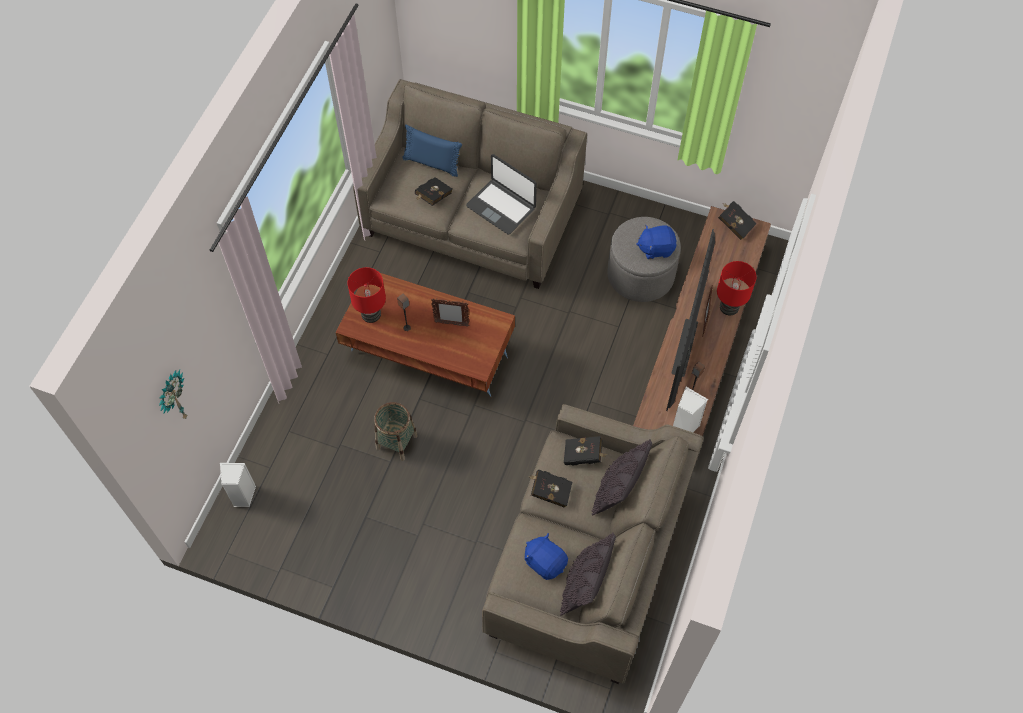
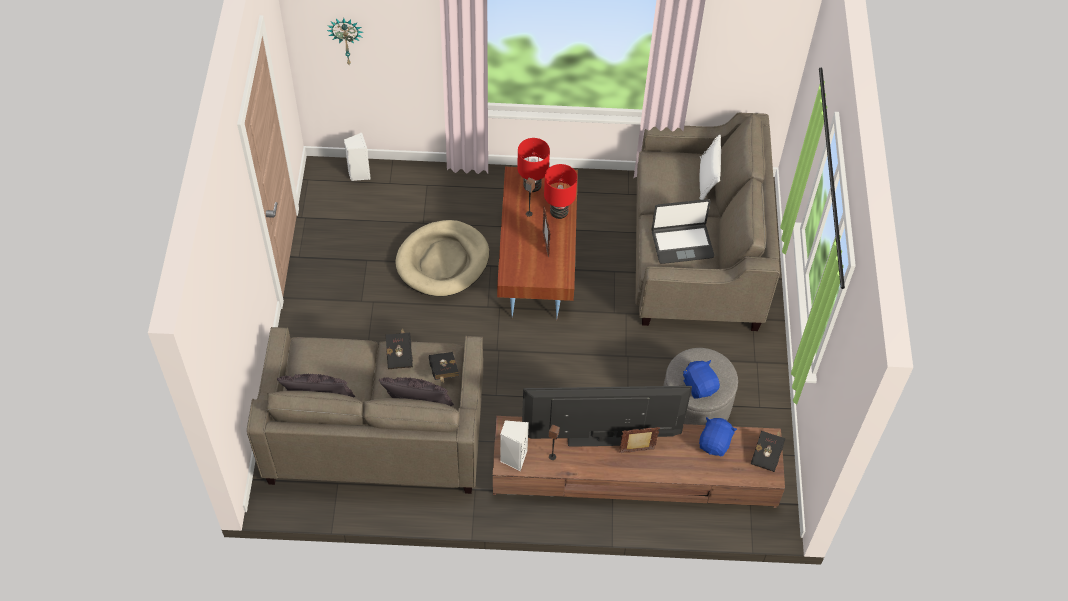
camera: 70 degrees right, 5 degrees down
(396, 442) = (443, 261): basket -> beige dog bed
(432, 163) = (707, 180): blue pillow -> white pillow
(432, 197) = (668, 190): black book -> none
(501, 207) = (682, 243): laptop -> laptop turned 120 degrees counterclockwise
(545, 562) = (333, 368): blue plush toy -> blue plush toy (715, 443)
(729, 307) = (664, 470): red table lamp -> red table lamp (559, 211)

